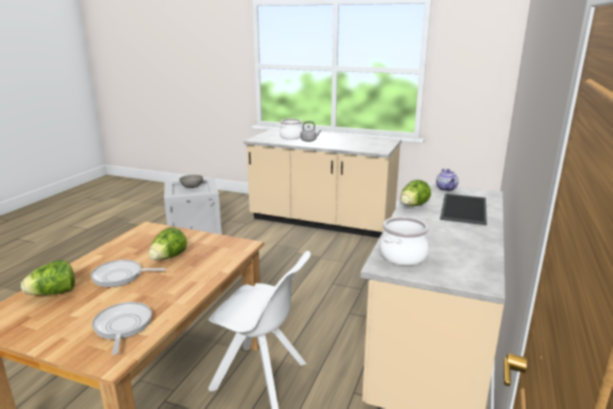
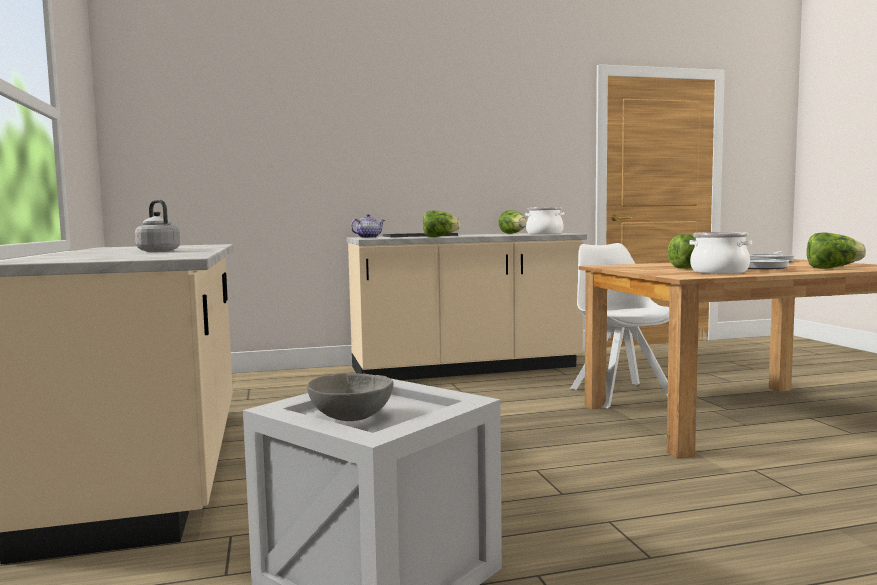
camera: 125 degrees left, 15 degrees down
(291, 137) = (125, 254): cooking pot -> cooking pot (719, 272)
(468, 258) = (513, 233): none -> lettuce

